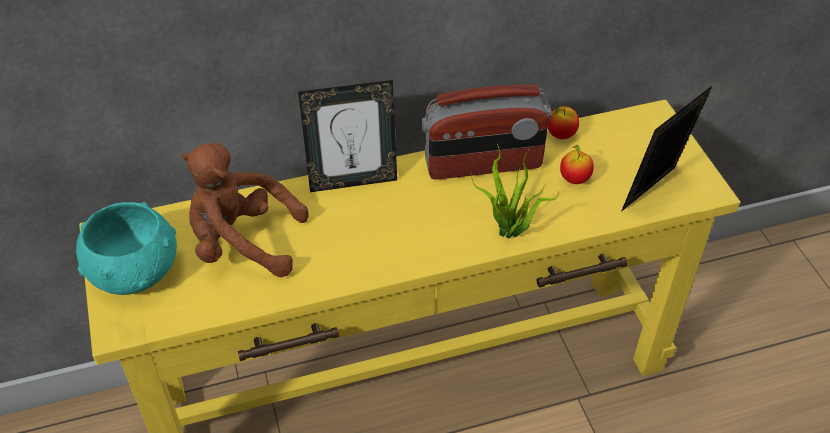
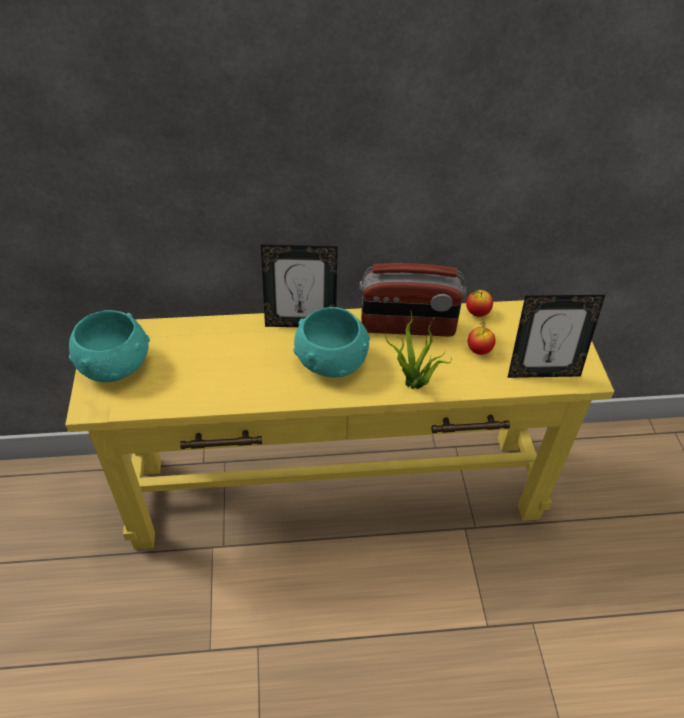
camera: 10 degrees right, 0 degrees up
(242, 243) = (202, 357): brown plush toy -> none
(403, 220) = (331, 360): none -> turquoise bowl
(654, 193) = (542, 372): picture frame -> picture frame turned 150 degrees counterclockwise

